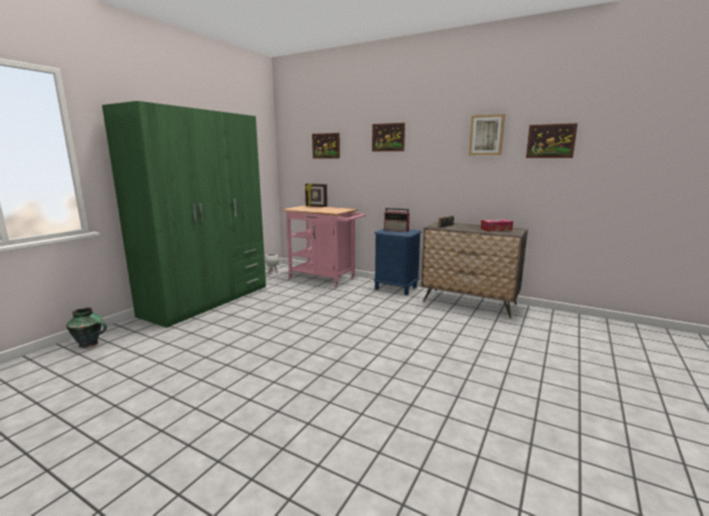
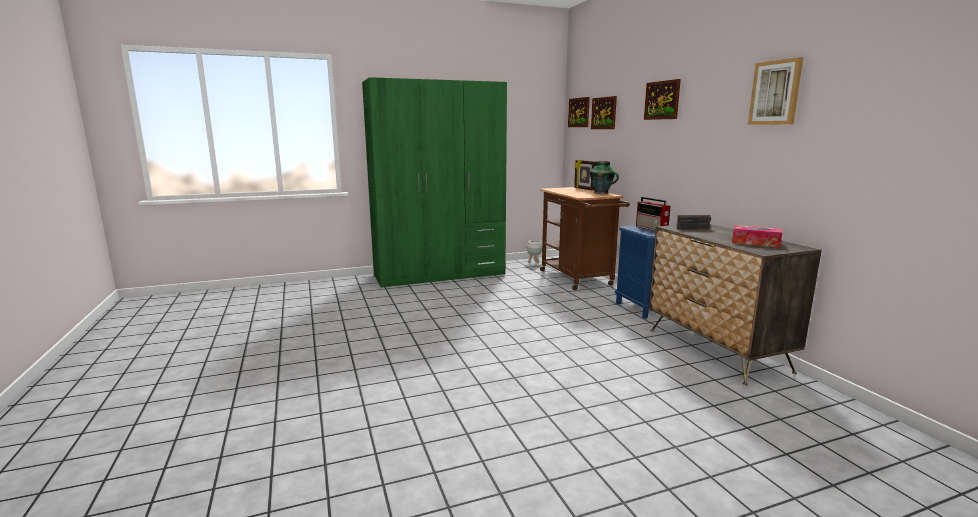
camera: 40 degrees right, 0 degrees up
(90, 344) = (323, 285): vase -> vase (602, 193)
(325, 278) = (578, 279): pink cart -> brown cart
(550, 141) = (870, 99): picture -> picture (579, 112)

